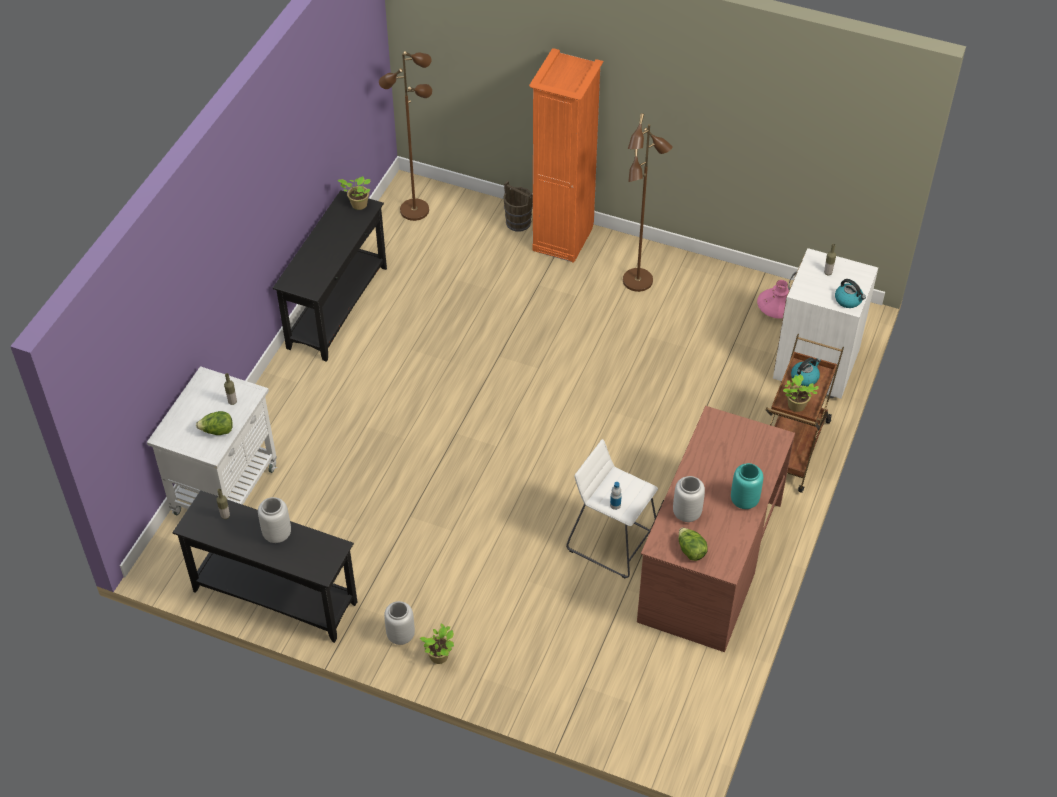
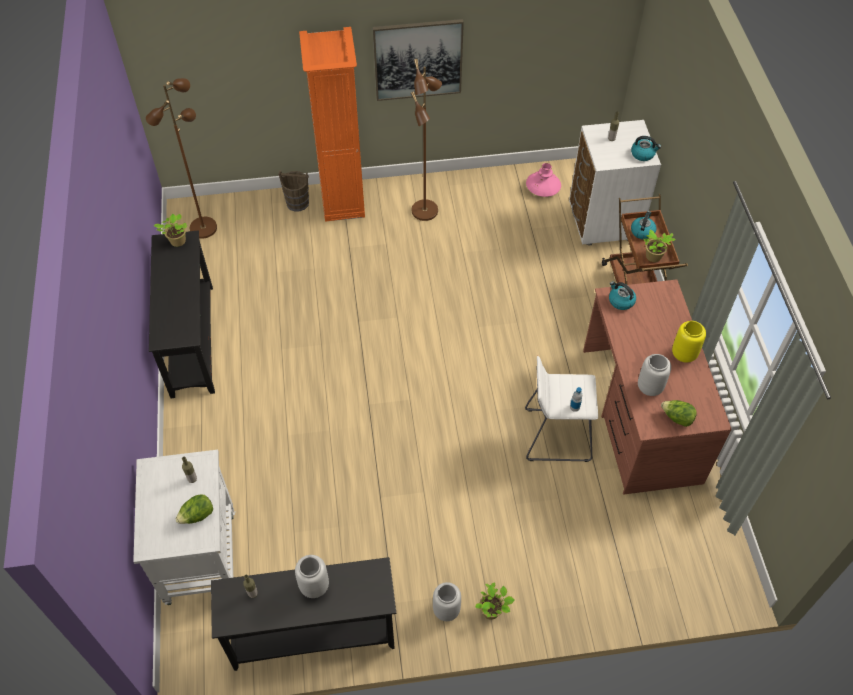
camera: 30 degrees left, 5 degrees up
(668, 118) = (418, 59): none -> picture
(721, 427) = (620, 301): none -> kettle
(744, 500) = (683, 354): turquoise vase -> yellow vase

